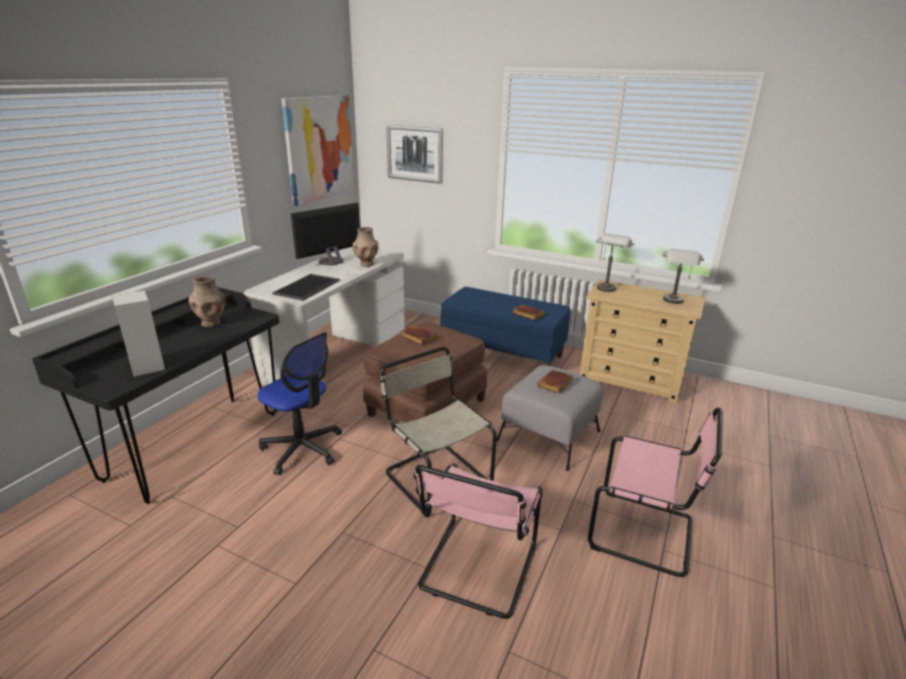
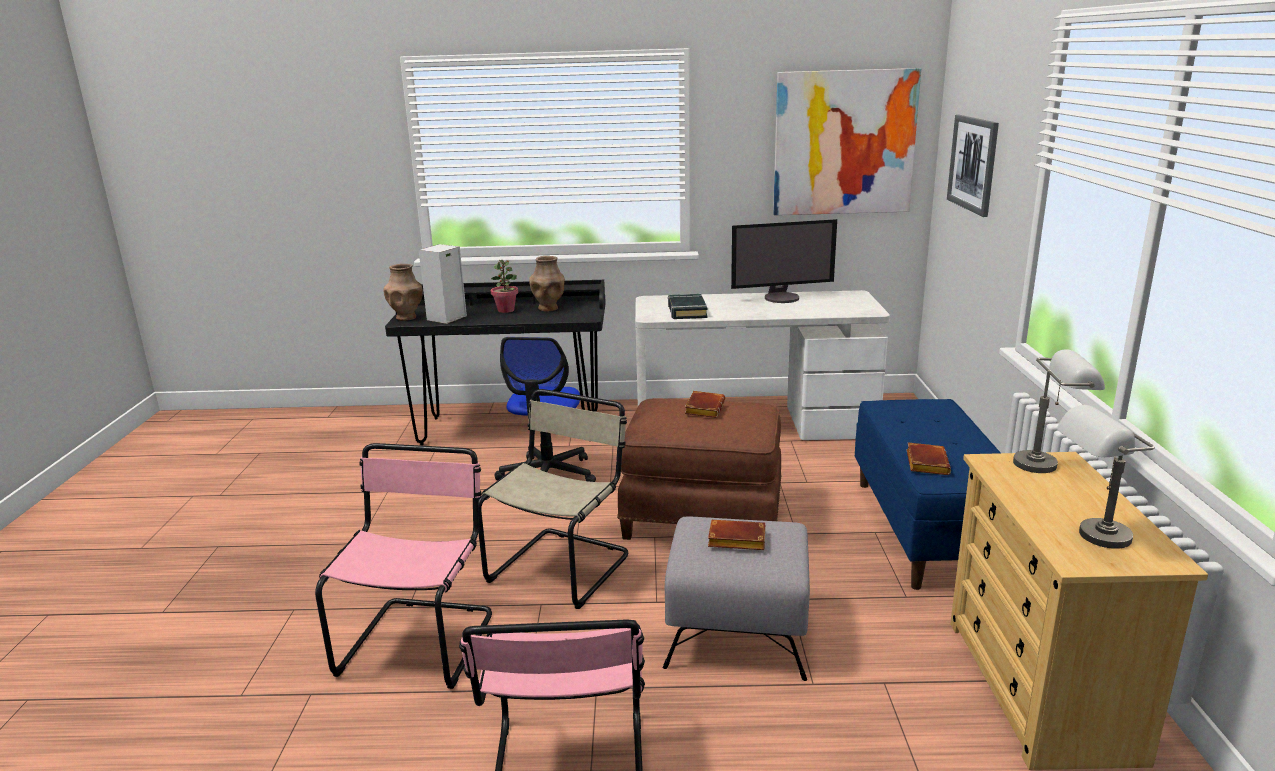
camera: 65 degrees right, 5 degrees down
(180, 339) = (506, 310): none -> potted plant
(307, 287) = (686, 311): tray -> black book
(331, 261) = (782, 298): monitor -> monitor turned 150 degrees clockwise
(366, 264) = (806, 312): brown vase -> brown vase (406, 317)
(476, 570) = (420, 640): pink chair -> pink chair turned 105 degrees clockwise

